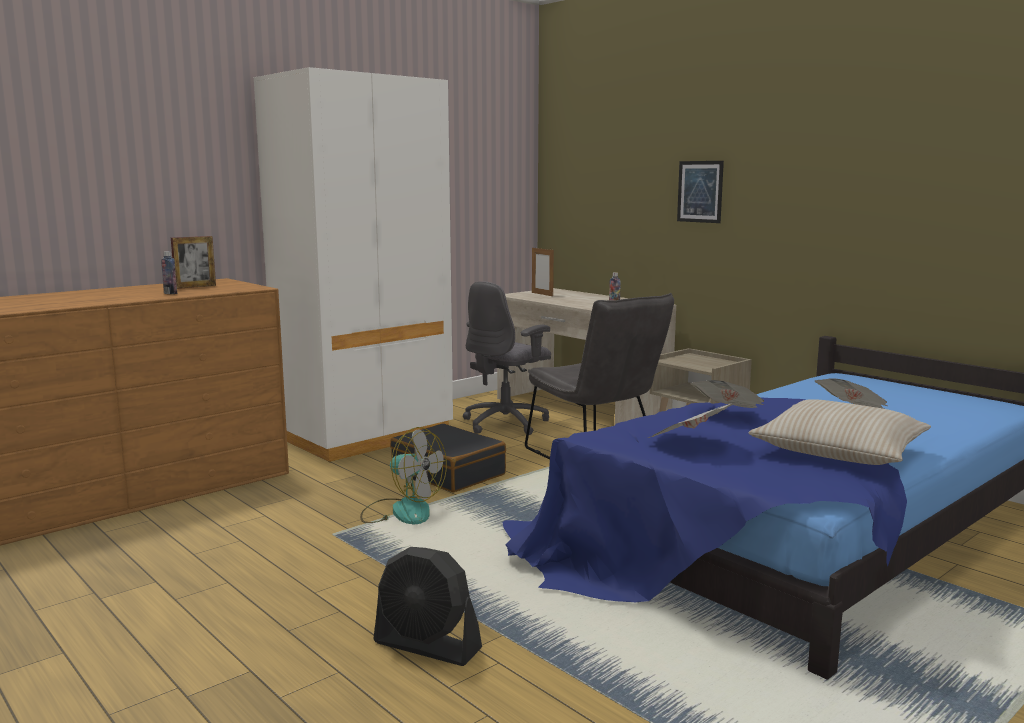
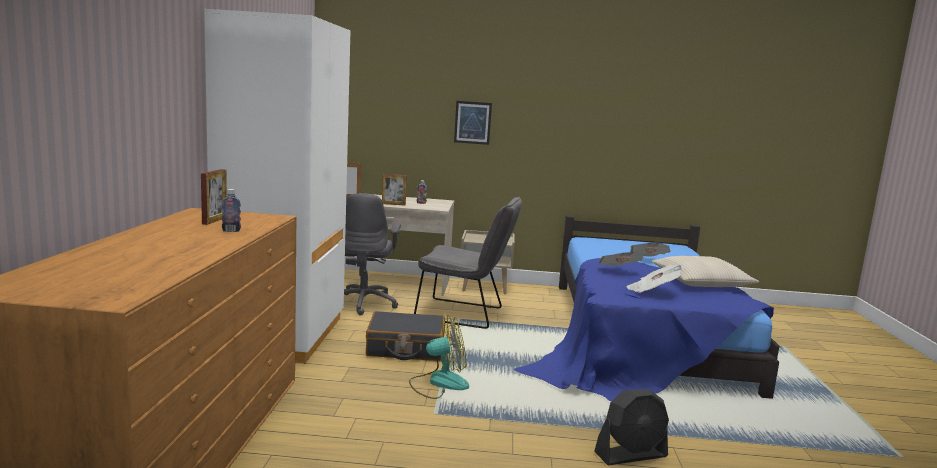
camera: 45 degrees left, 0 degrees up
(572, 303) = (393, 204): none -> picture frame

